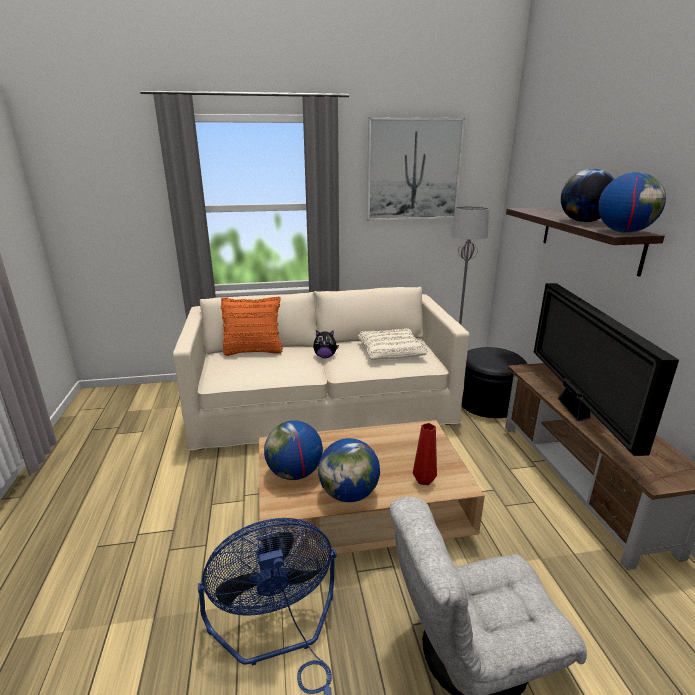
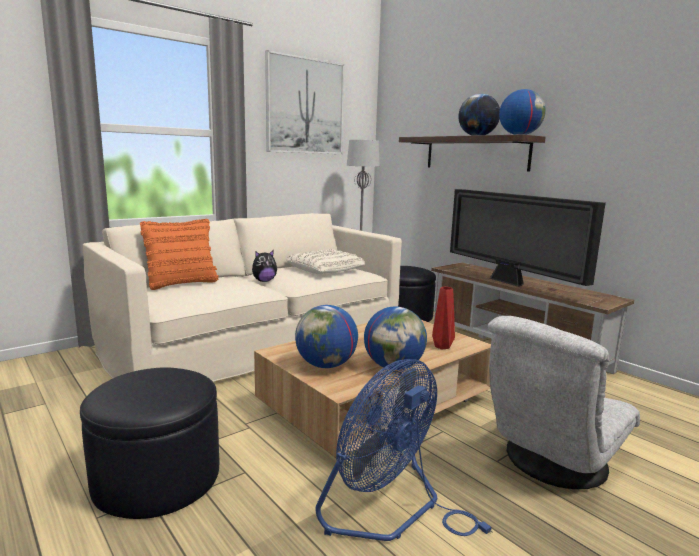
camera: 30 degrees left, 10 degrees down
(152, 526) = (157, 477): none -> black ottoman

